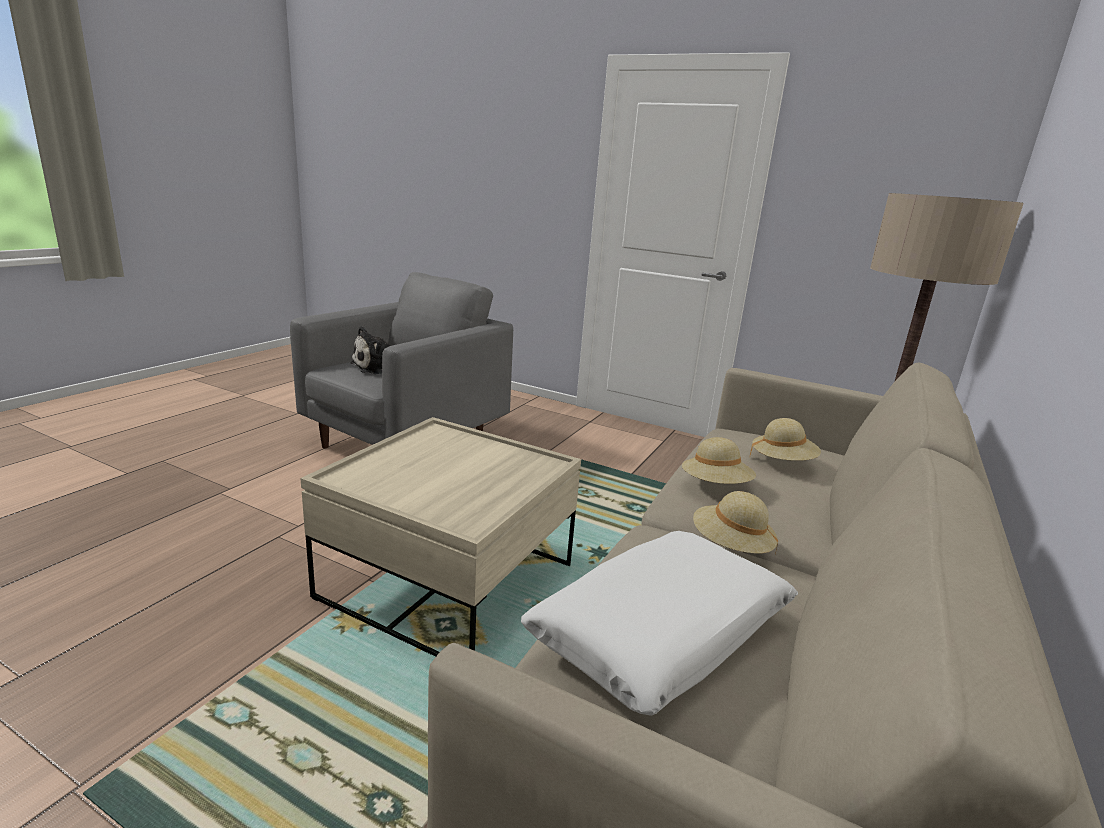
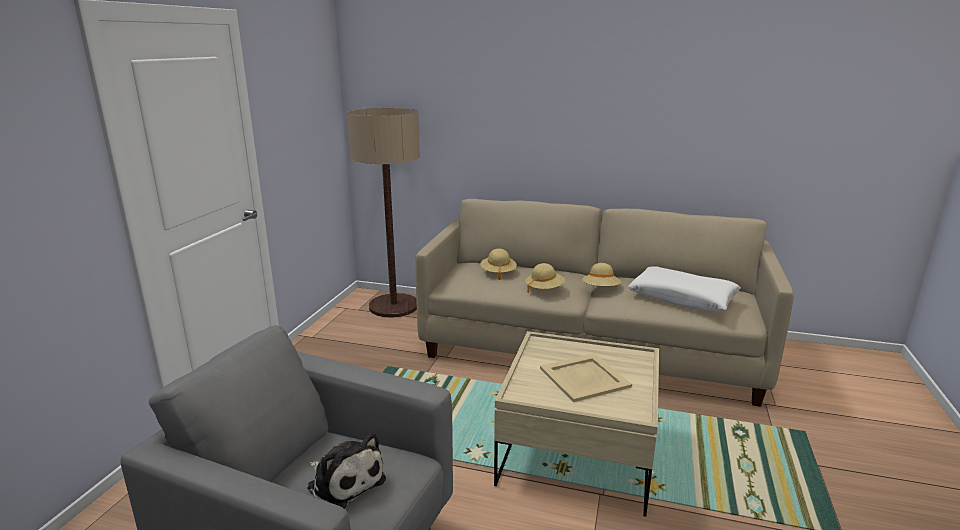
camera: 100 degrees left, 0 degrees up
(443, 470) = (584, 377): none -> beige tray

